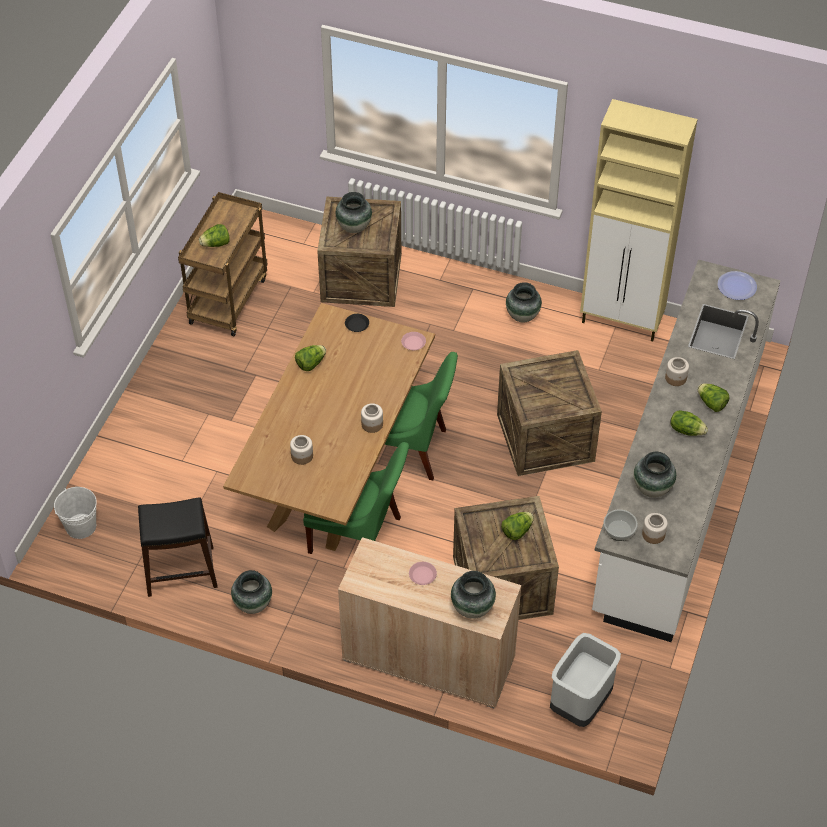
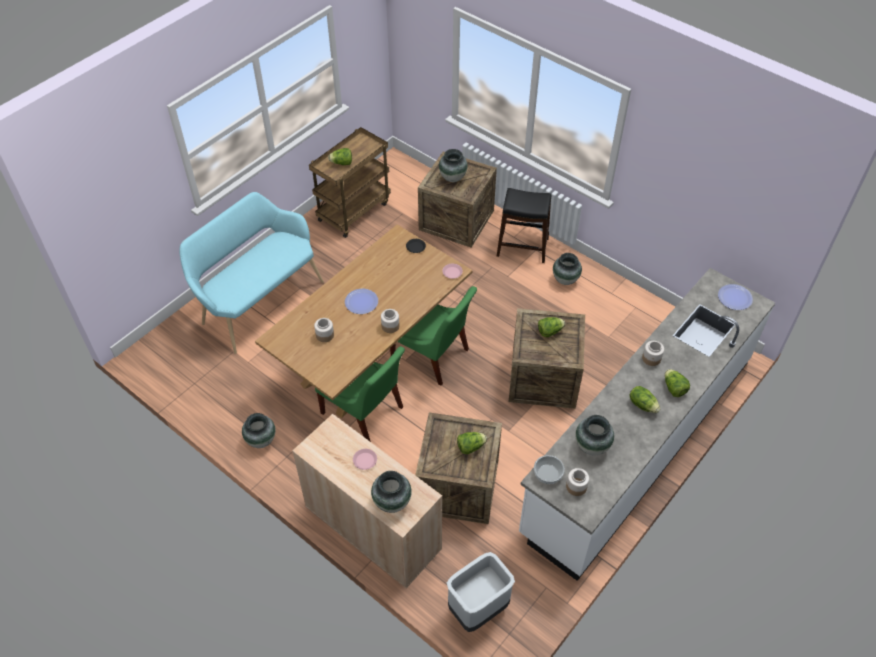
camera: 20 degrees right, 0 degrees up
(81, 526) = (170, 343): white bucket -> none
(164, 444) = (258, 301): none -> turquoise bench
(180, 571) = (222, 398): black stool -> black stool (522, 247)
(311, 364) = (366, 267): lettuce -> lettuce (550, 331)
(325, 406) = (361, 302): none -> plate
(622, 321) = (642, 305): beige cabinet -> none

